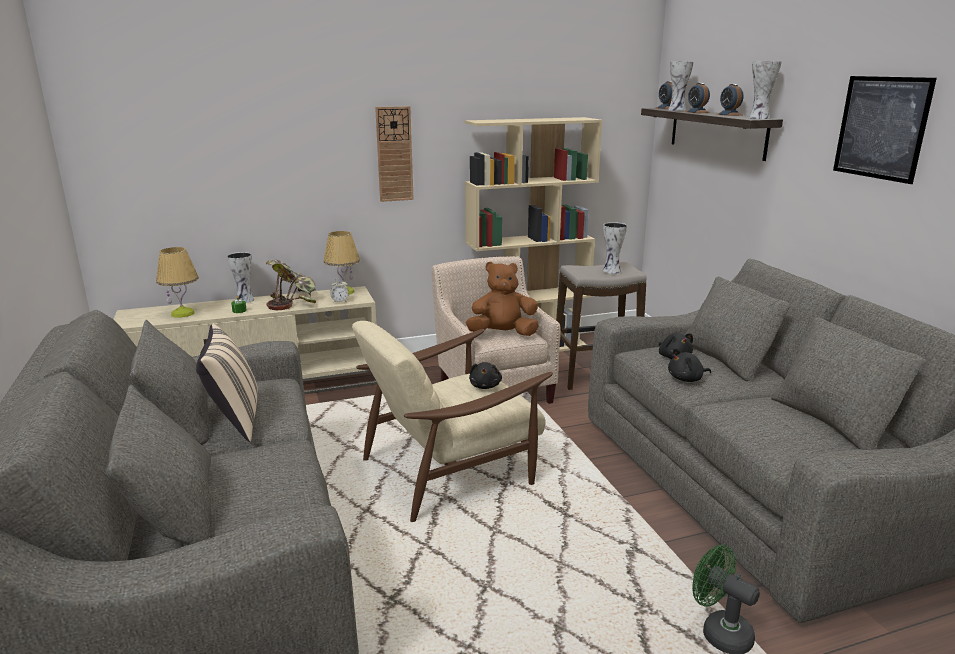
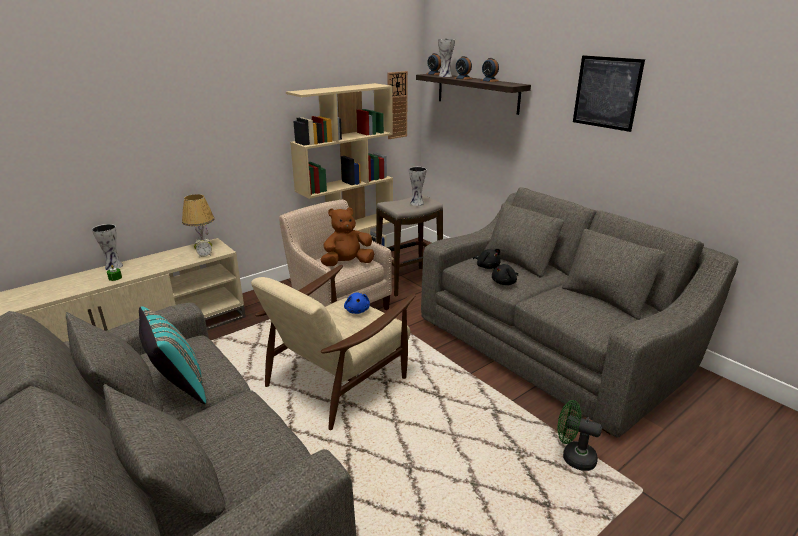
camera: 20 degrees left, 5 degrees up
(183, 313) = (59, 289): table lamp -> none
(234, 421) = (178, 387): beige pillow -> turquoise pillow
(293, 301) = (161, 262): potted plant -> none
(394, 154) = (230, 124): wall clock -> wall clock (397, 105)
(485, 386) = (357, 310): black plush toy -> blue plush toy
(758, 118) = (514, 84): vase -> none

